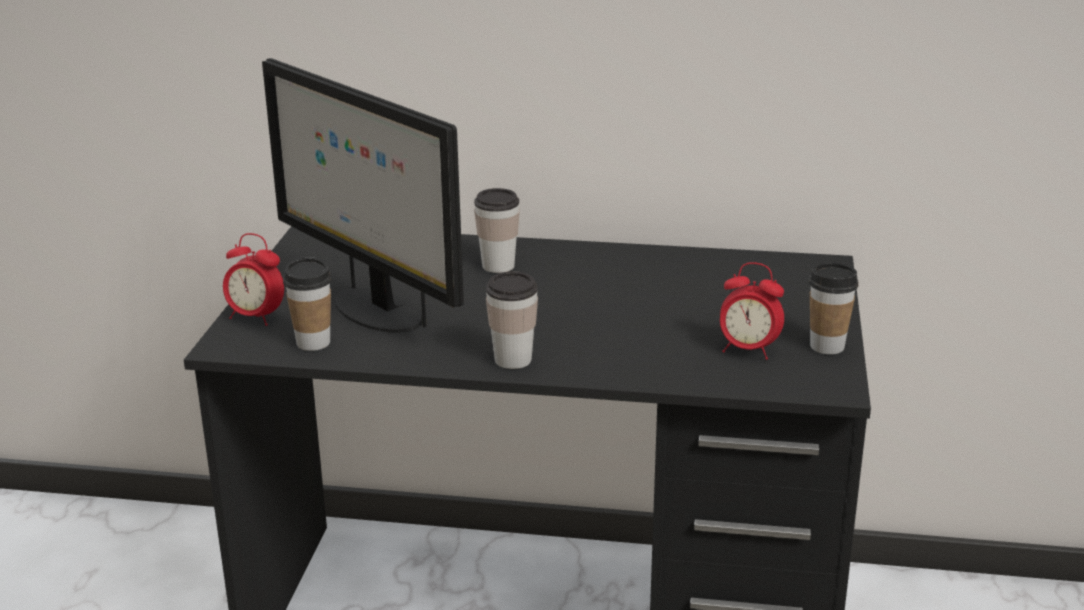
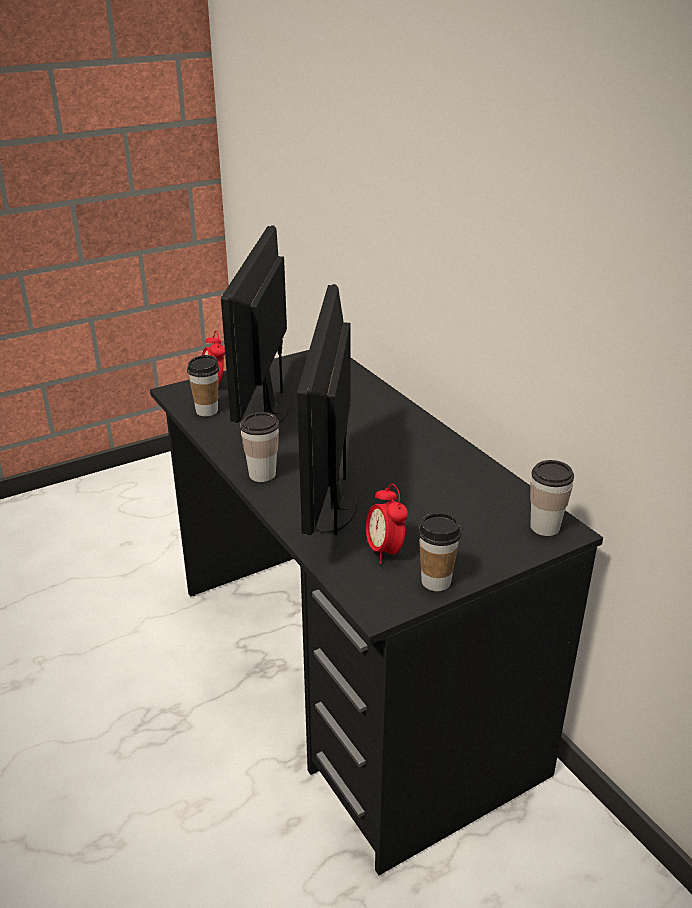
camera: 50 degrees right, 5 degrees up
(498, 266) = (372, 418): cup -> cup (545, 527)
(626, 346) = (329, 504): none -> monitor

